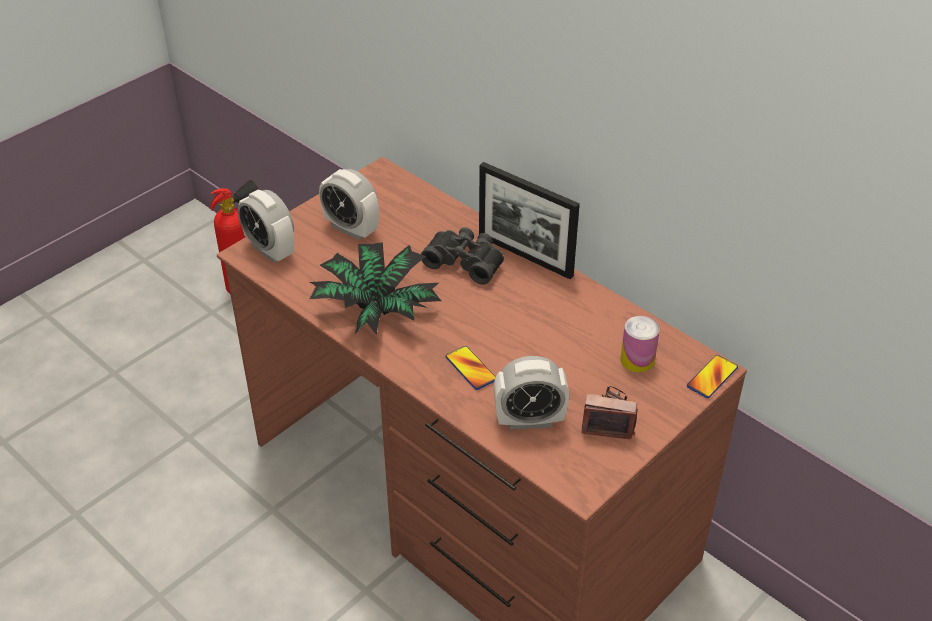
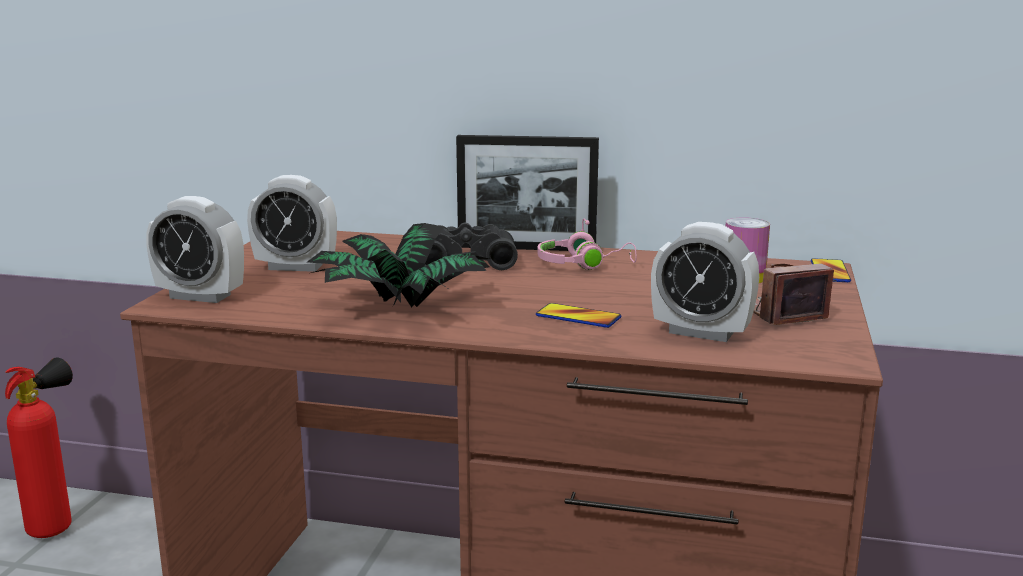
camera: 30 degrees left, 25 degrees down
(529, 420) = (701, 332): alarm clock -> alarm clock turned 60 degrees clockwise
(542, 296) = (583, 264): none -> pink headphones

